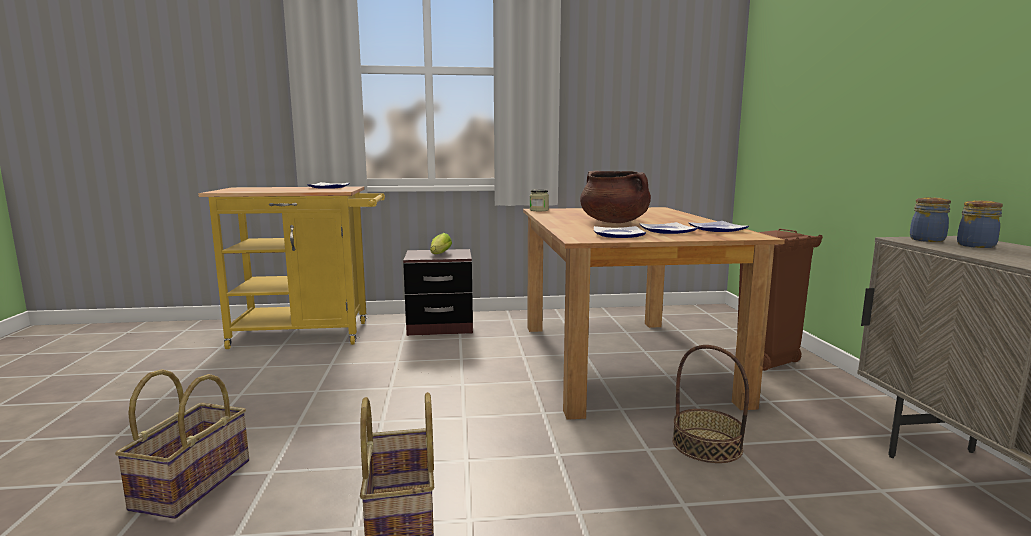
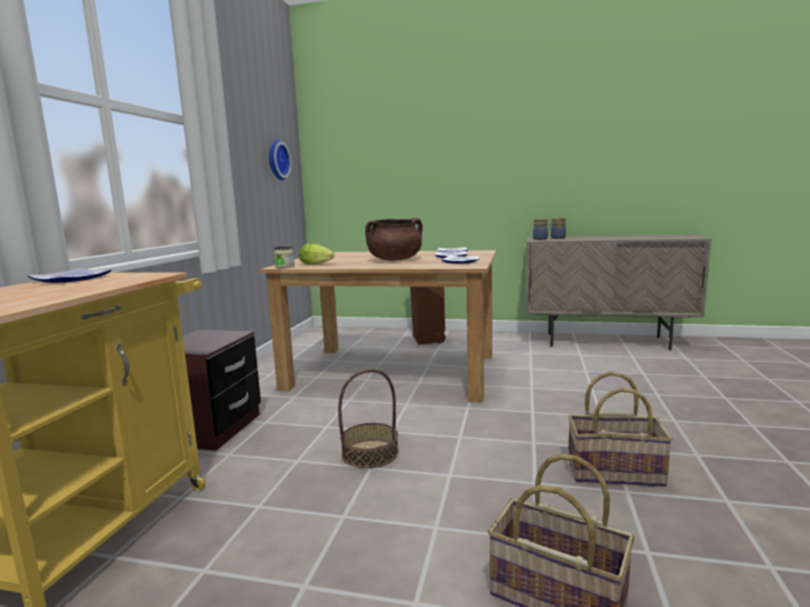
camera: 70 degrees left, 0 degrees up
(439, 254) = (208, 340): lettuce -> lettuce (318, 264)
(675, 97) = (276, 160): none -> wall clock
(707, 445) = (531, 374): basket -> basket (370, 453)

